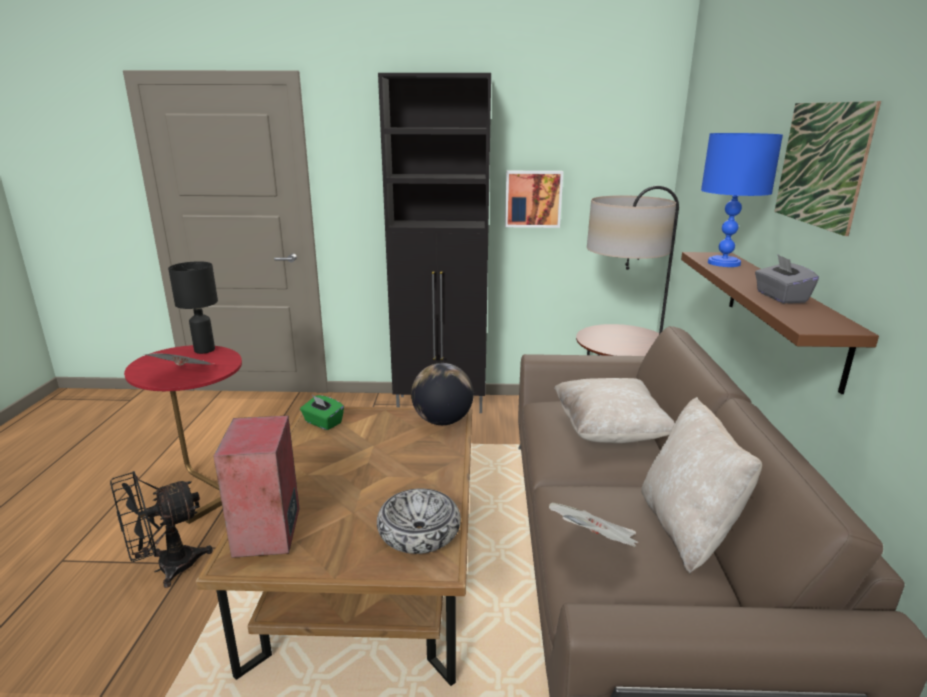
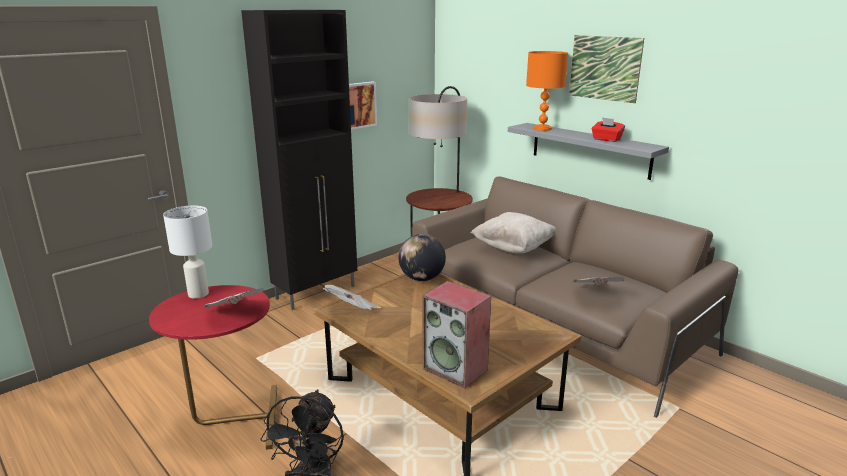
camera: 45 degrees left, 0 degrees up
(204, 350) = (198, 294): black table lamp -> white table lamp
(323, 423) = (352, 311): green tissue box -> newspaper
(418, 531) = (521, 328): bowl -> none
(687, 529) = (609, 272): beige pillow -> none
(723, 263) = (542, 129): blue table lamp -> orange table lamp
(780, 297) = (606, 139): grey tissue box -> red tissue box
(782, 313) = (589, 150): brown shelf -> grey shelf

